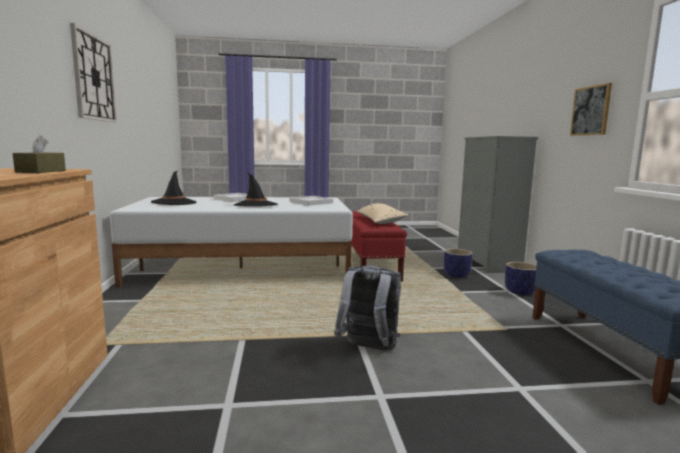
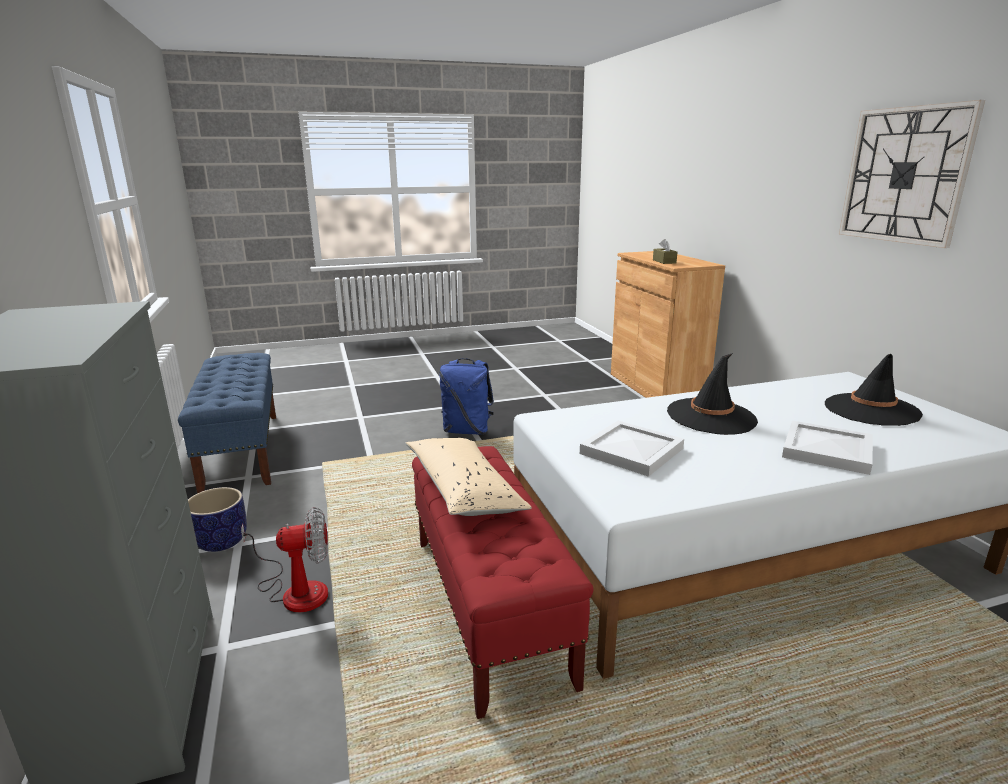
camera: 170 degrees right, 10 degrees up
(368, 349) = (467, 430): grey backpack -> blue backpack
(457, 275) = (296, 590): planter -> fan
(591, 111) = (58, 231): picture -> none

